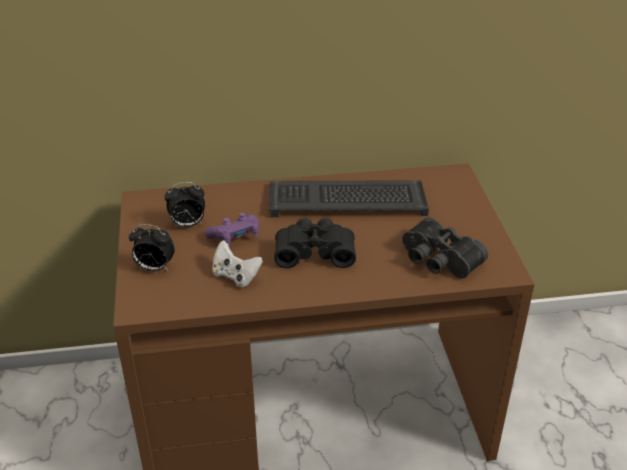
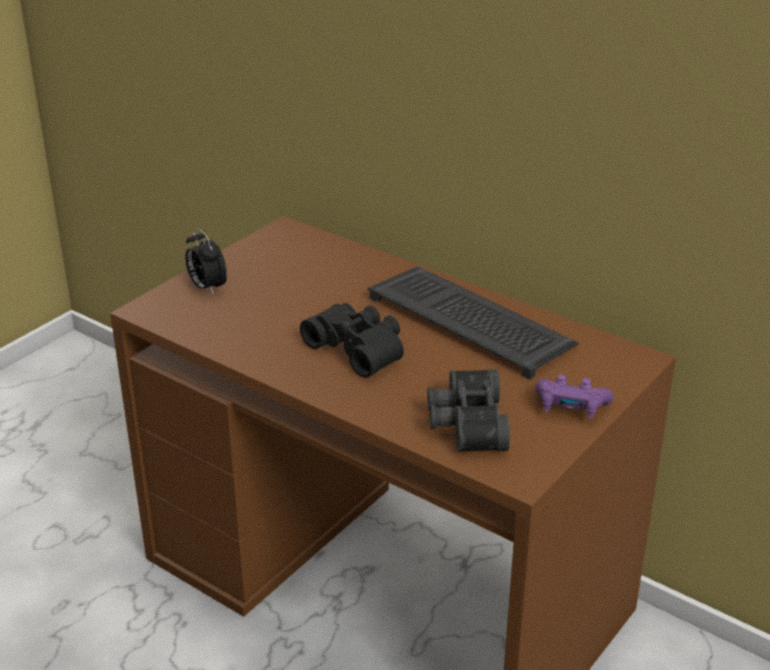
camera: 45 degrees right, 5 degrees down
(187, 224) = (289, 268): alarm clock -> none
(235, 237) = (312, 299): purple game controller -> purple game controller (571, 408)
(235, 276) = (257, 329): white game controller -> none

